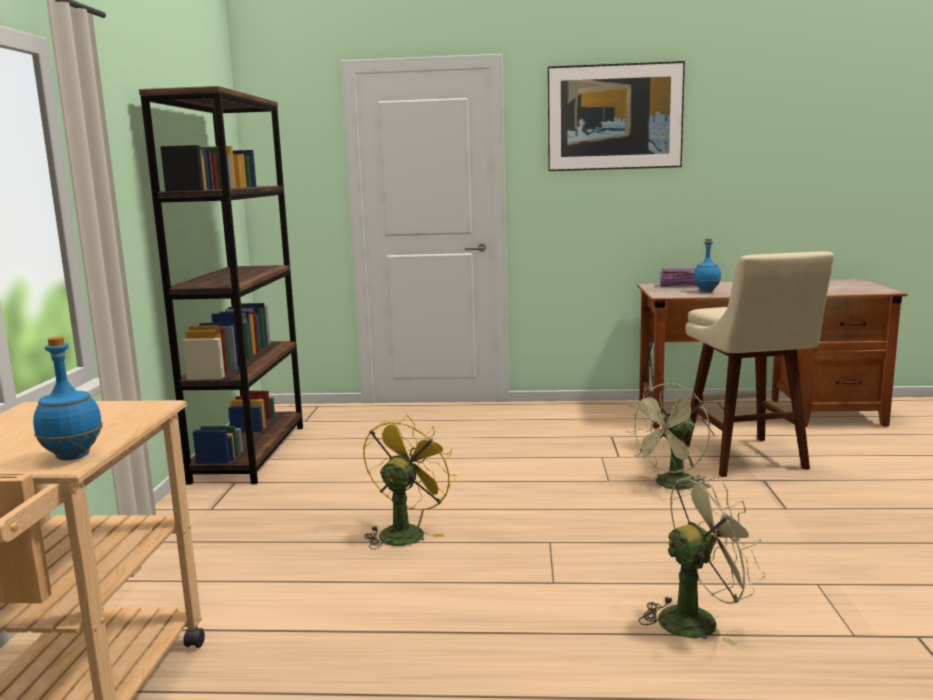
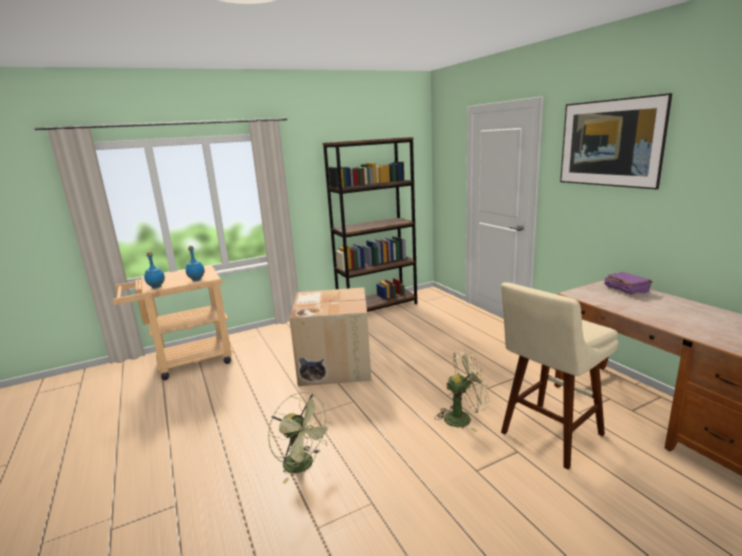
camera: 60 degrees right, 5 degrees up
(405, 531) = (334, 364): yellow fan -> cardboard box
(671, 486) = (463, 417): green fan -> green fan turned 150 degrees clockwise
(706, 291) = (617, 301): blue bottle -> blue bottle (196, 280)

